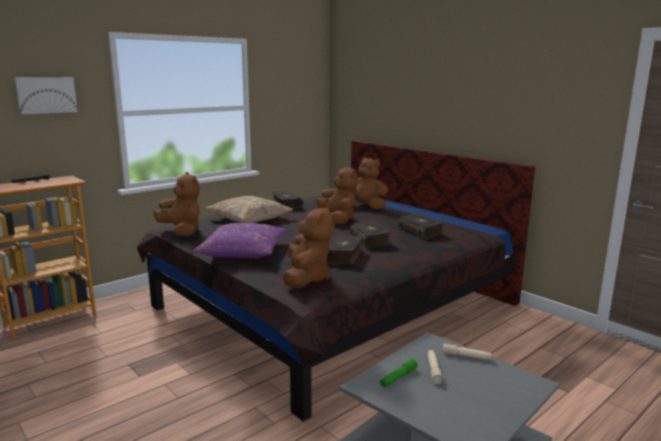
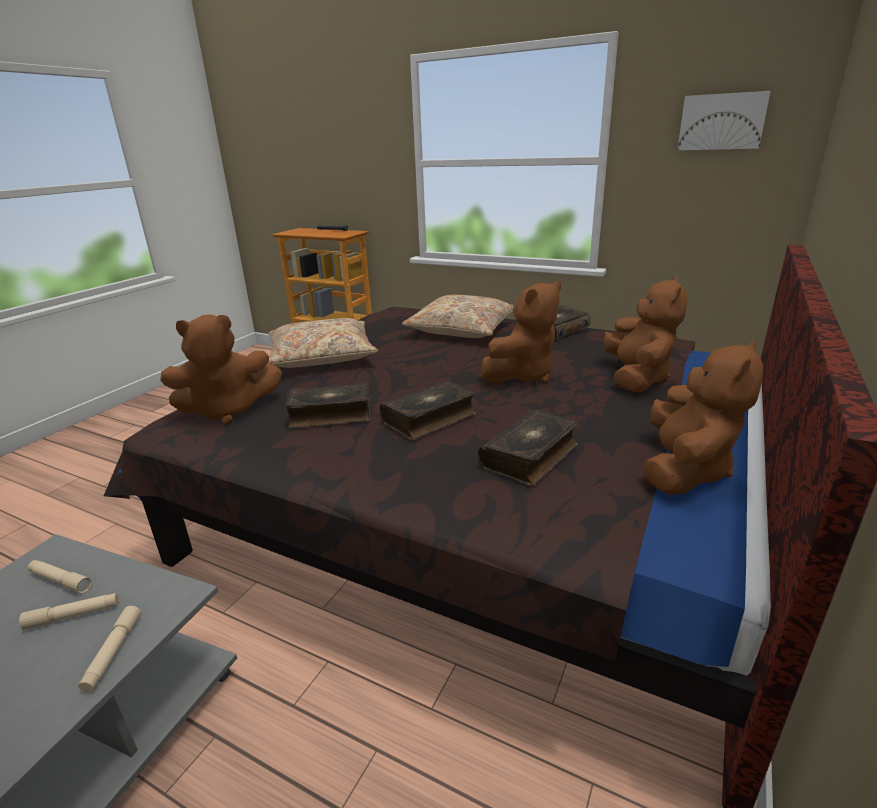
camera: 70 degrees right, 10 degrees up
(46, 95) = (352, 139): picture -> picture (722, 122)
(182, 231) = (379, 317): brown plush toy -> brown plush toy (684, 470)
(242, 251) = (322, 356): purple pillow -> beige pillow
(398, 377) = (60, 581): green flashlight -> beige flashlight

